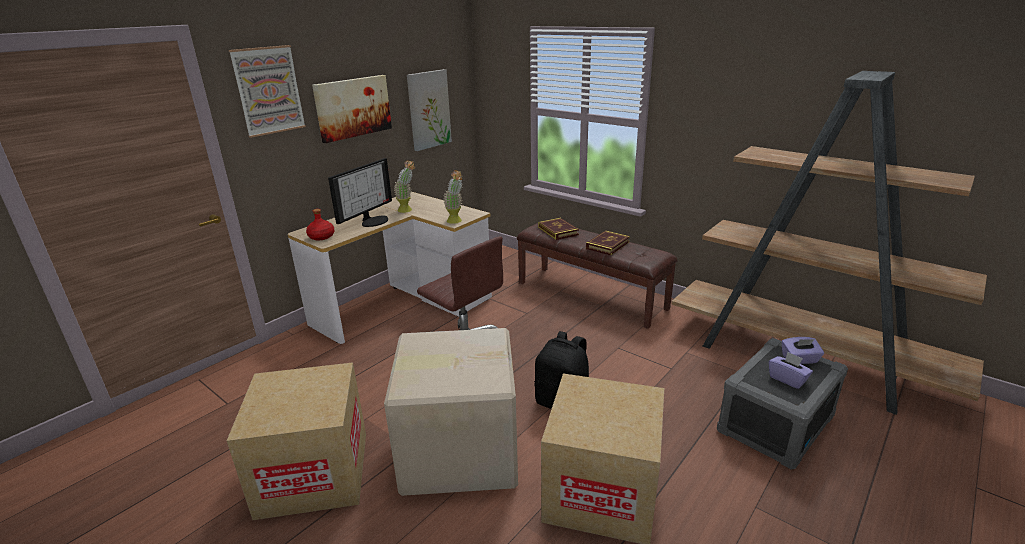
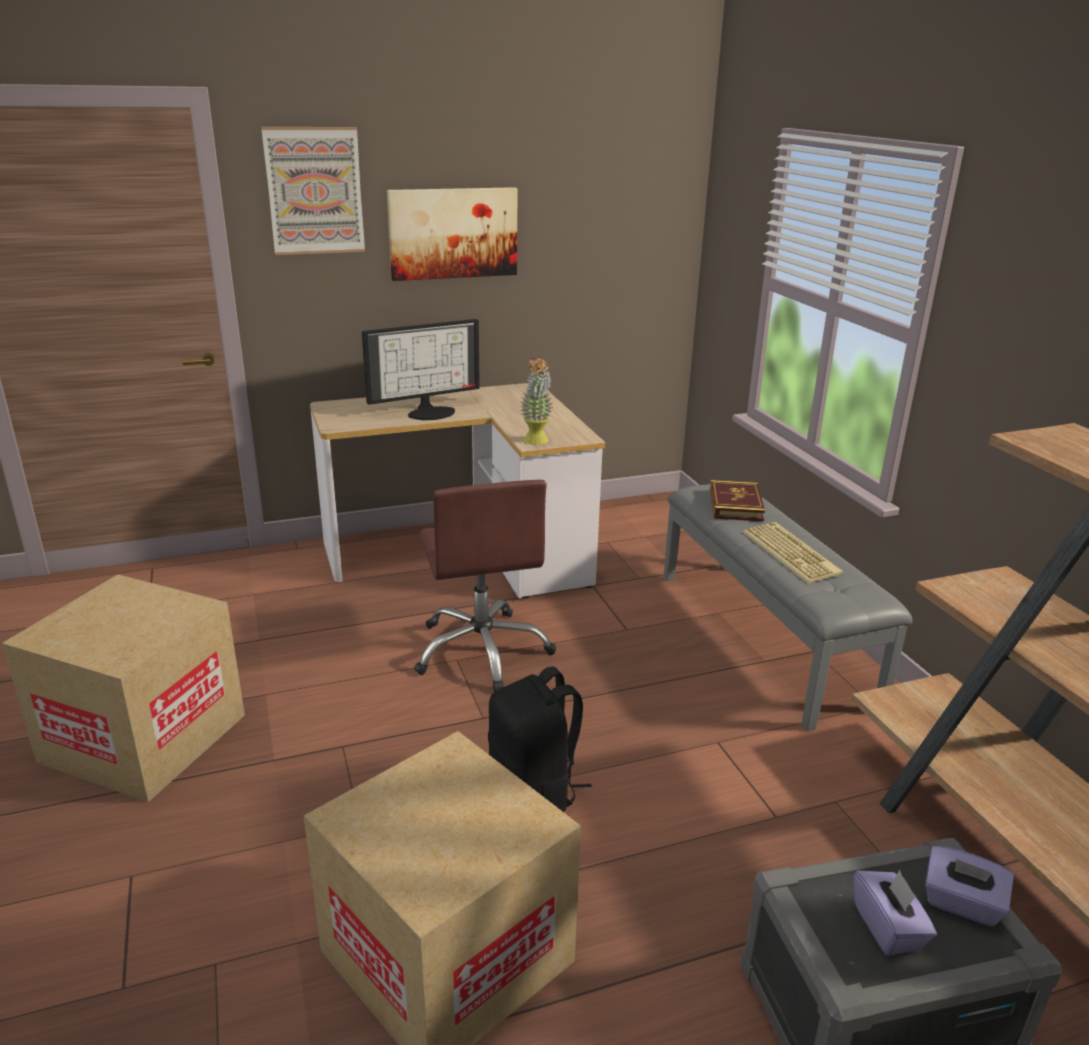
camera: 30 degrees right, 0 degrees up
(322, 237) = (341, 417): red bottle -> none
(408, 210) = (494, 409): potted plant -> none
(428, 109) = (598, 254): picture -> none
(458, 449) = (326, 790): cardboard box -> none
(591, 295) = (764, 637): brown bench -> grey bench
(607, 245) = (792, 553): book -> keyboard

